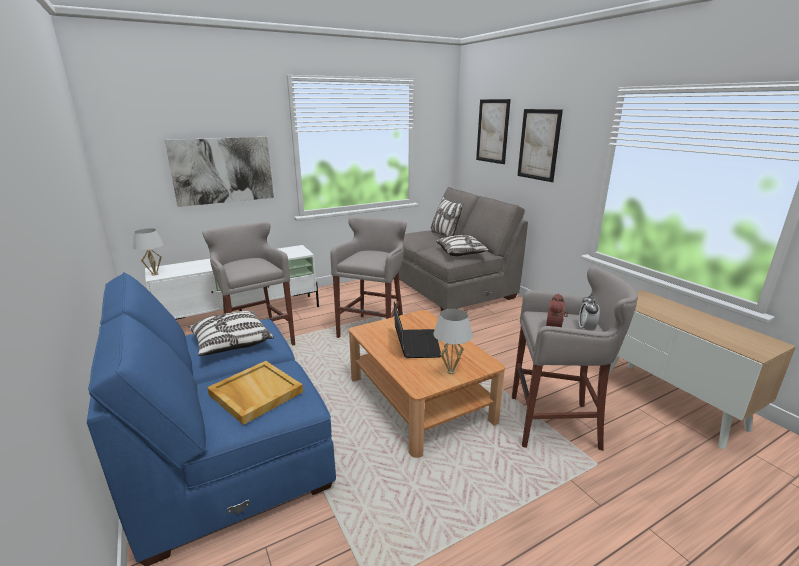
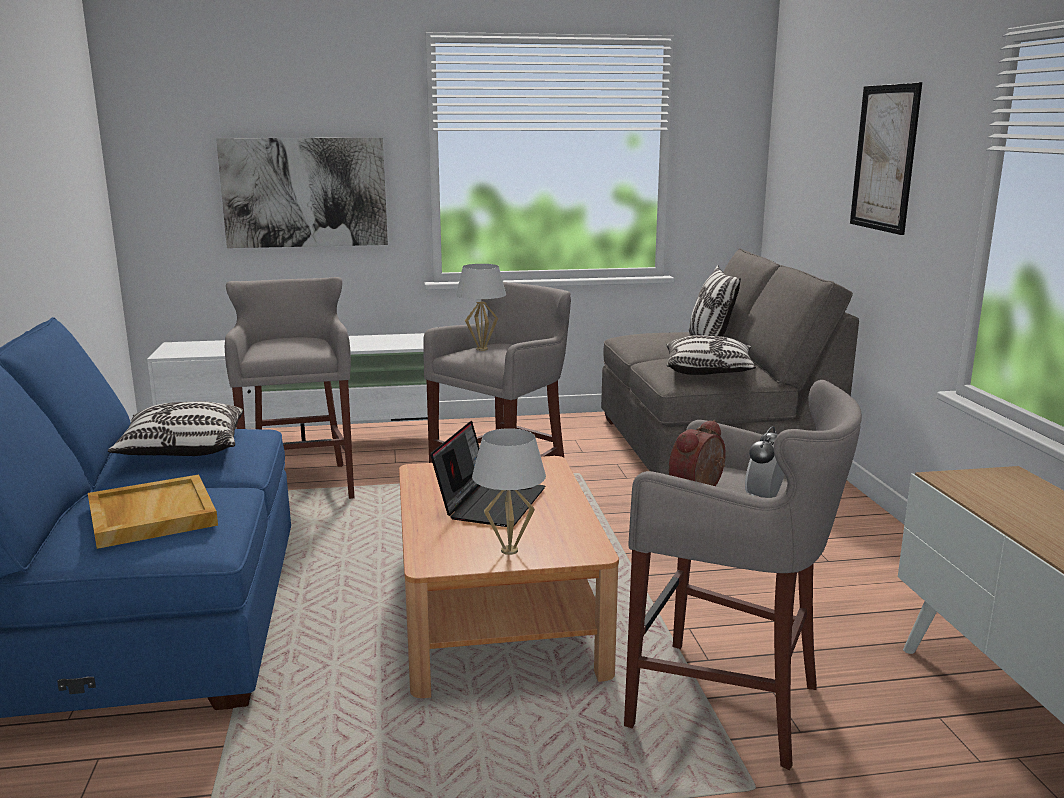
camera: 20 degrees right, 5 degrees down
(154, 274) = (168, 351): white table lamp -> white table lamp (482, 349)
(492, 131) = (818, 135): picture -> none

